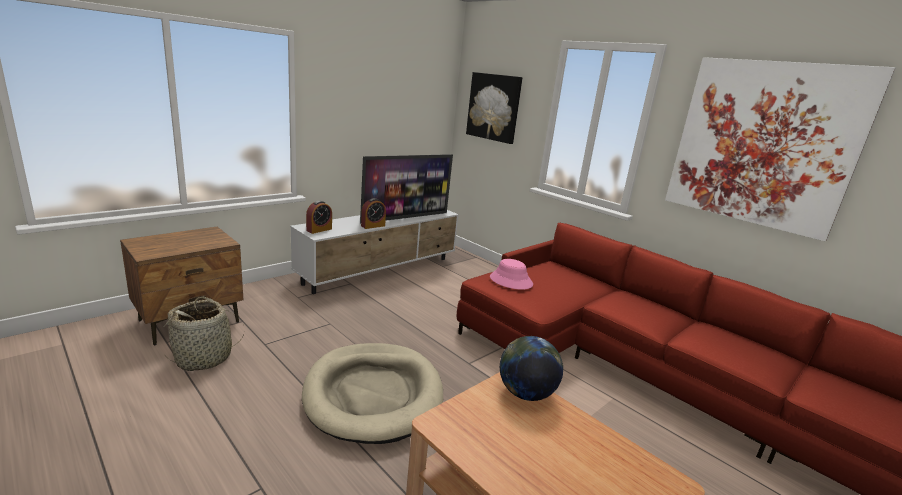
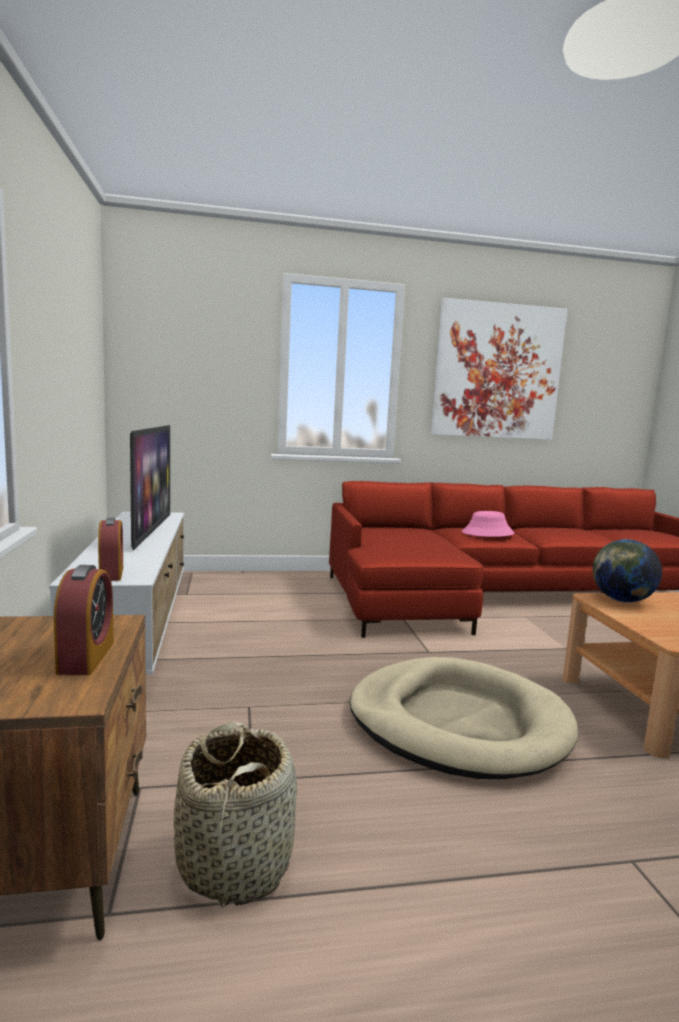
camera: 55 degrees left, 10 degrees down
(373, 226) = (153, 548): alarm clock -> alarm clock (86, 657)
(494, 107) = (186, 357): picture -> none
(510, 281) = (390, 548): pink hat -> pink hat (487, 533)

